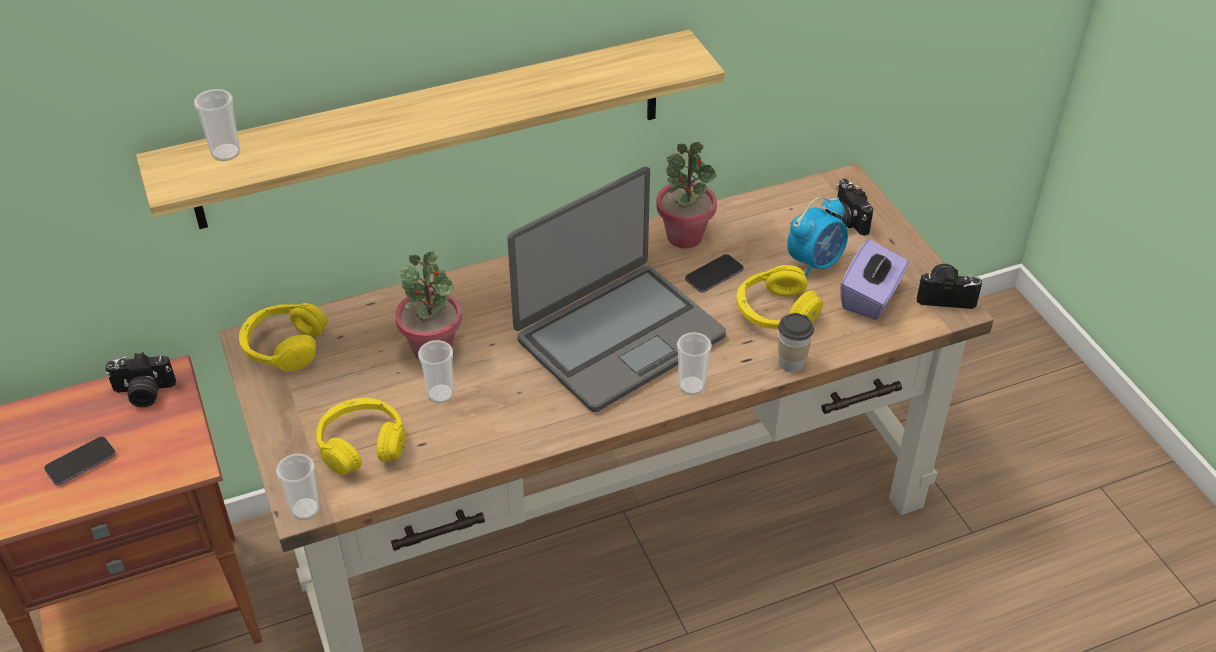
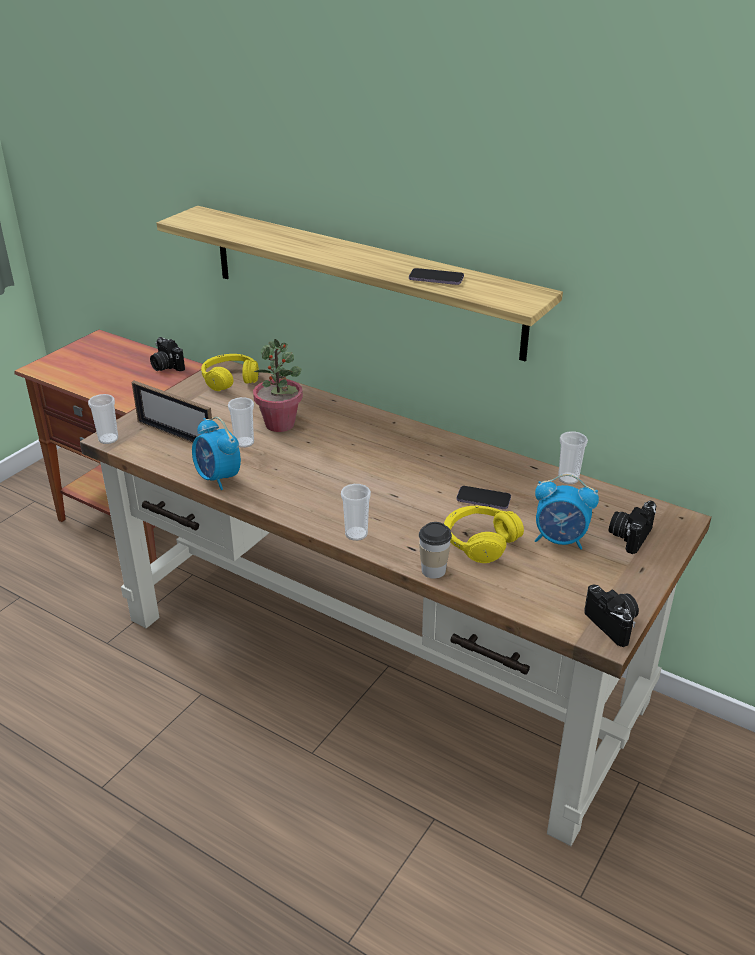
camera: 55 degrees right, 10 degrees down
(81, 462) = (100, 372): phone -> phone (436, 279)
(226, 153) = (224, 221): cup -> cup (568, 478)
(362, 445) = (175, 435): yellow headphones -> picture frame
(493, 445) = (218, 478): none -> alarm clock
(618, 336) = (370, 485): laptop -> none
(685, 236) = (507, 471): potted plant -> none
(871, 297) = (557, 583): purple tissue box -> none

